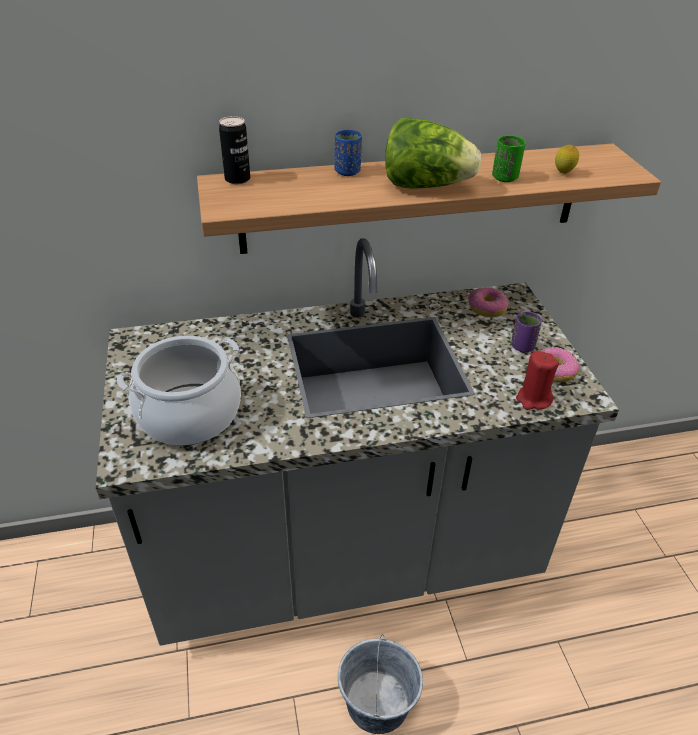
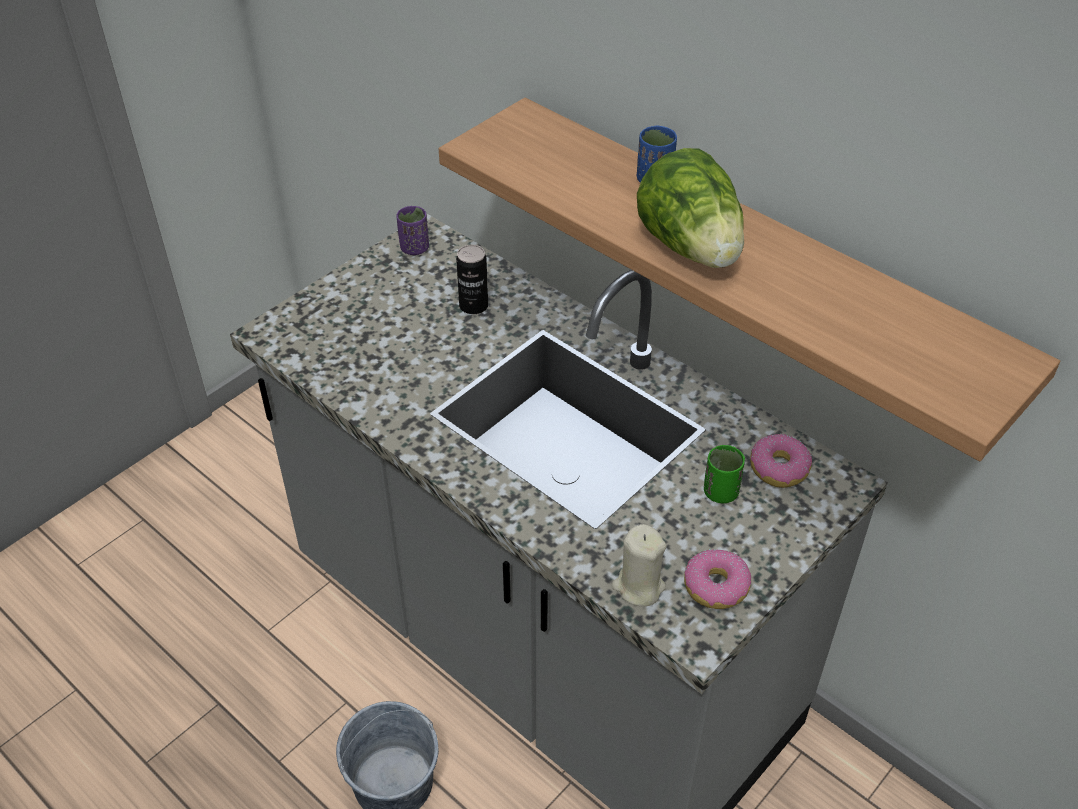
camera: 55 degrees right, 5 degrees up
(189, 414) = (361, 333): cooking pot -> none
(237, 179) = (545, 123): can -> can (473, 306)
(505, 178) = (796, 299): green cup -> green cup (720, 492)
(522, 346) = (733, 536): purple cup -> purple cup (414, 248)
(533, 399) = (638, 586): red candle -> beige candle
(563, 173) = (879, 344): lemon -> none

